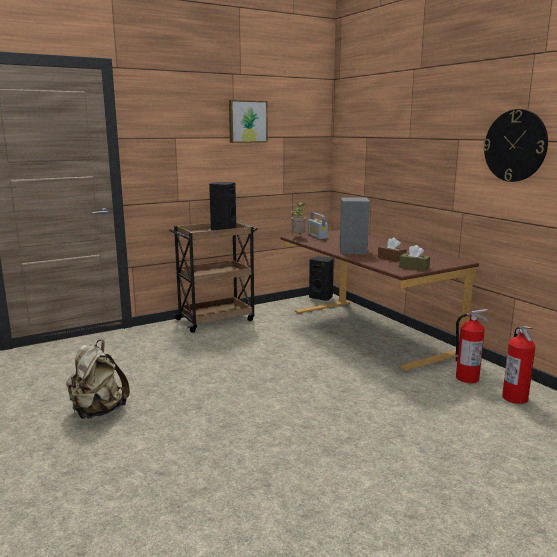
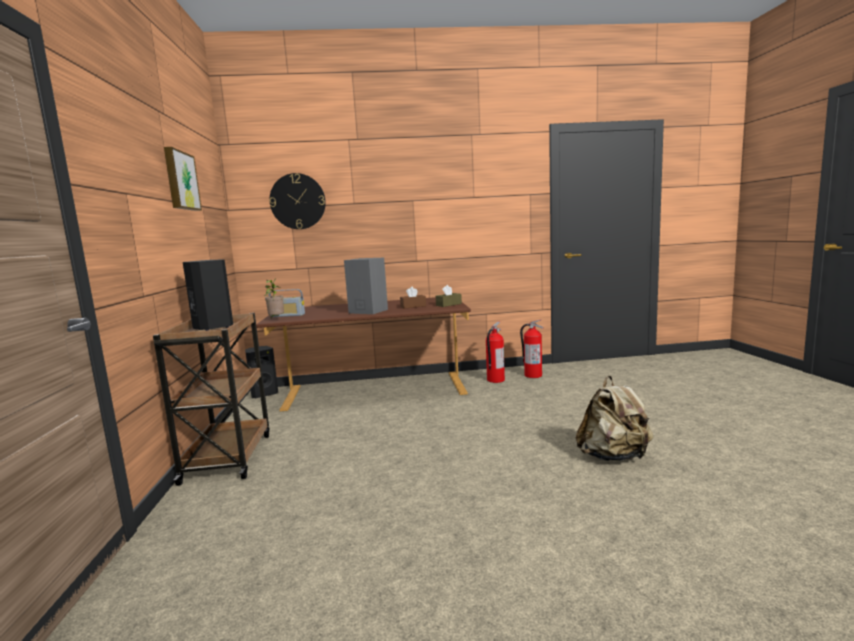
camera: 65 degrees left, 5 degrees down
(98, 411) = (432, 585): beige backpack -> beige backpack (613, 456)
(515, 145) = (469, 201): wall clock -> wall clock (297, 201)

